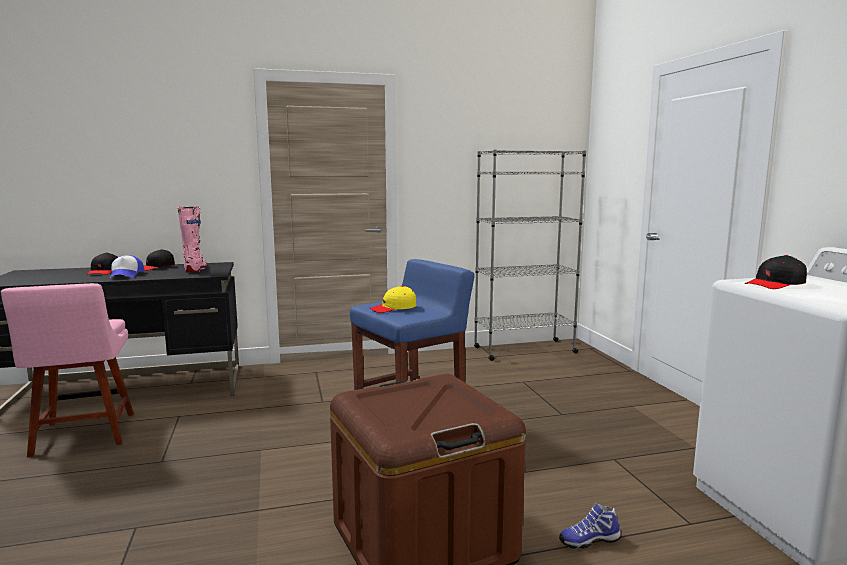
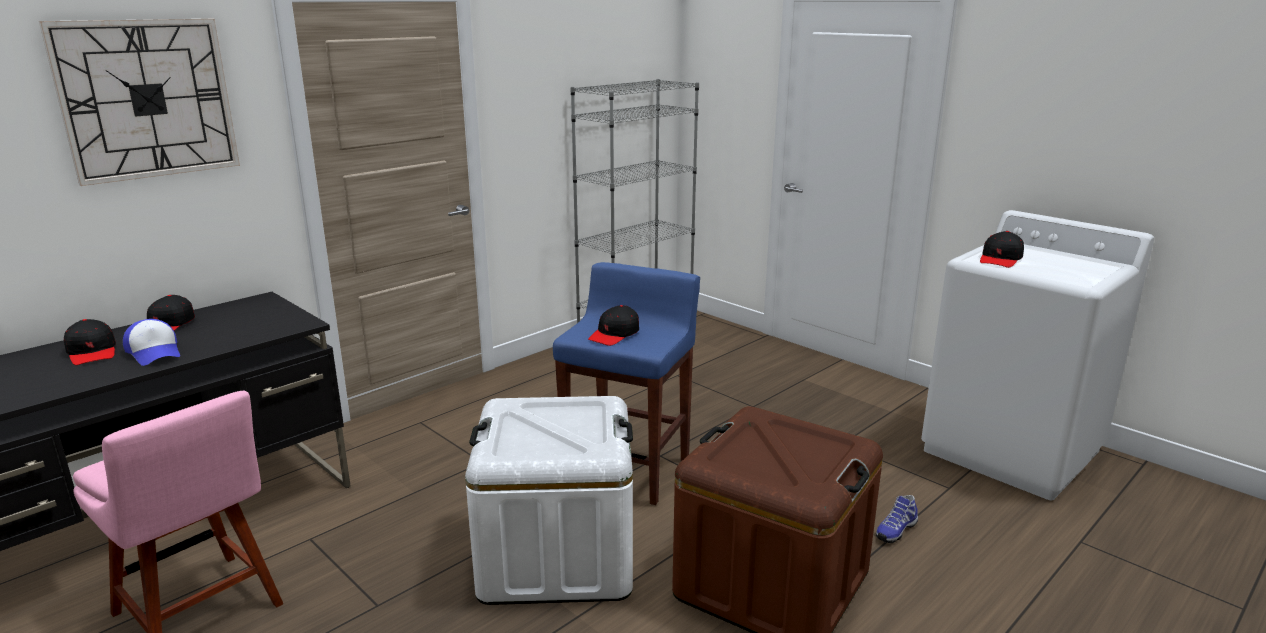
camera: 30 degrees left, 10 degrees up
(170, 133) = (147, 99): none -> wall clock
(196, 270) = (250, 319): pink boot -> none
(295, 468) = (557, 555): none -> white storage box
(393, 308) = (614, 334): yellow cap -> black cap

